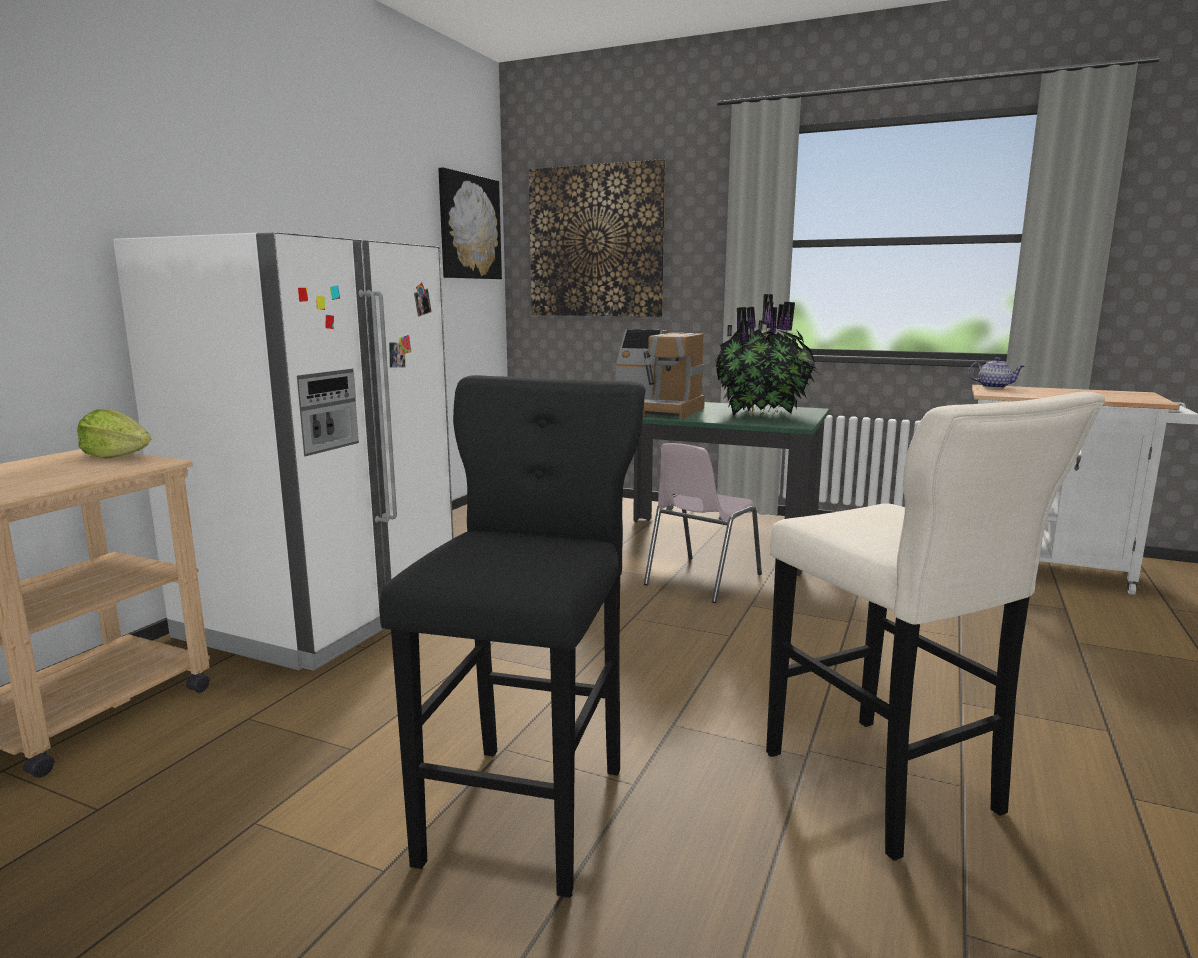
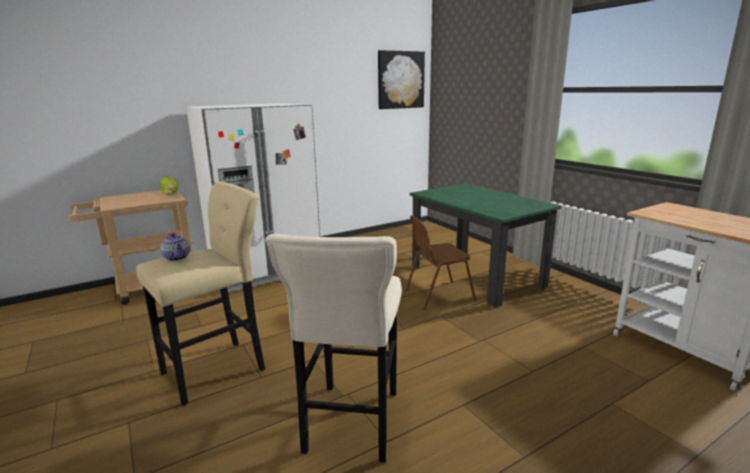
camera: 35 degrees right, 5 degrees up
(529, 806) = (218, 369): black stool -> beige stool
(596, 242) = (468, 86): picture -> none
(656, 411) = (449, 194): coffee machine -> none
(700, 580) = (438, 295): pink chair -> brown chair
(764, 414) = (503, 204): potted plant -> none
(994, 387) = (674, 206): teapot -> teapot (177, 258)

